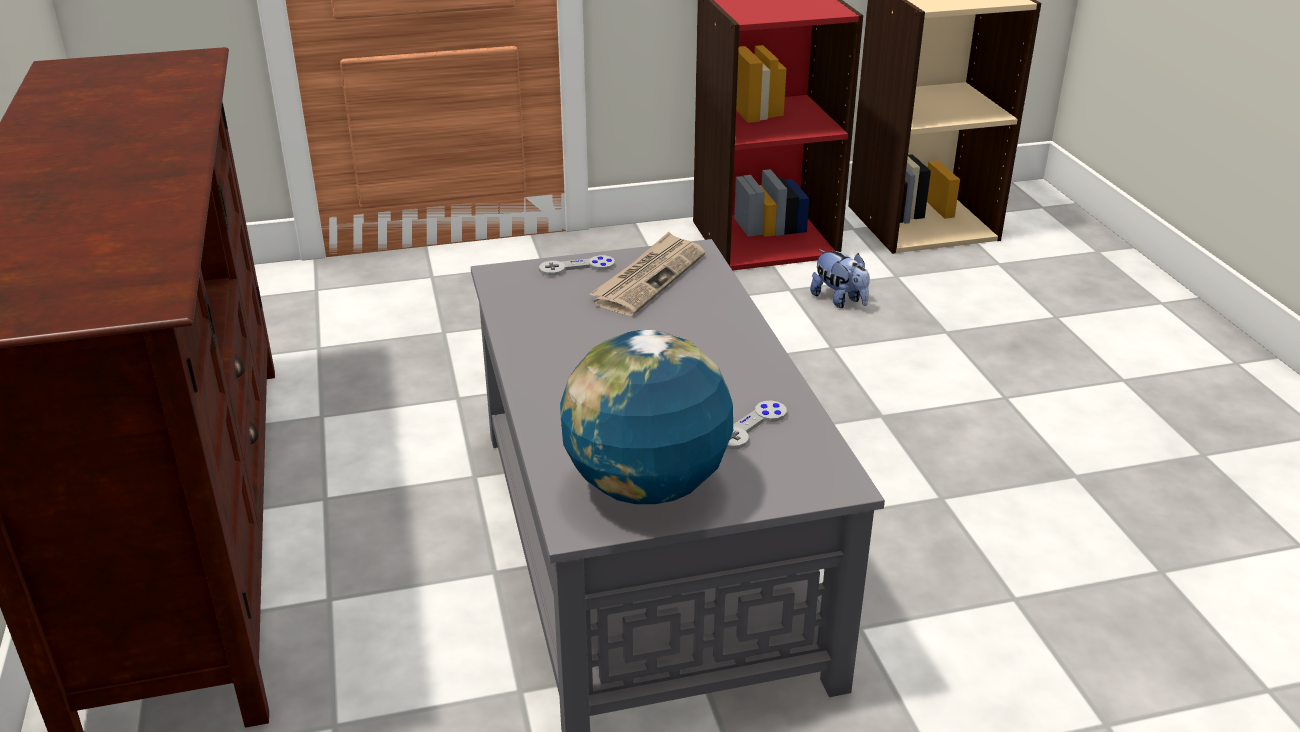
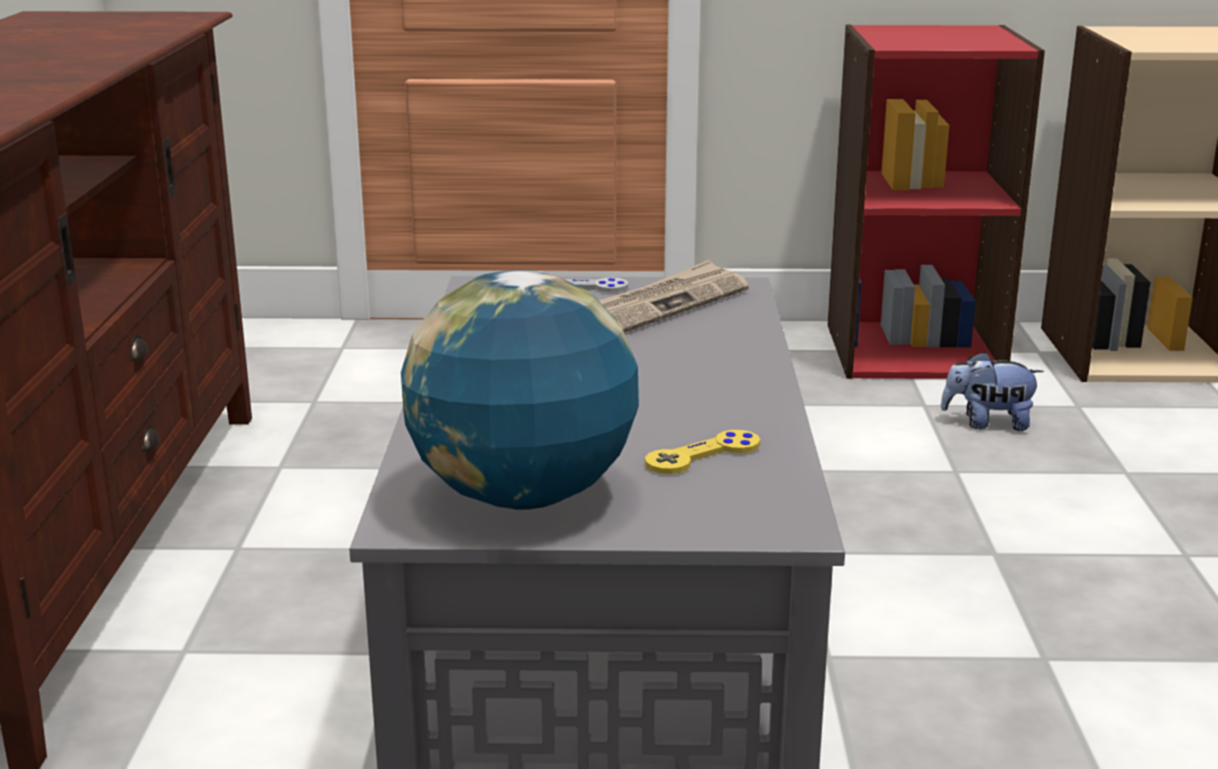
camera: 15 degrees right, 10 degrees down
(751, 427) = (703, 455): grey game controller -> yellow game controller
(839, 300) = (987, 423): plush toy -> plush toy turned 120 degrees clockwise

